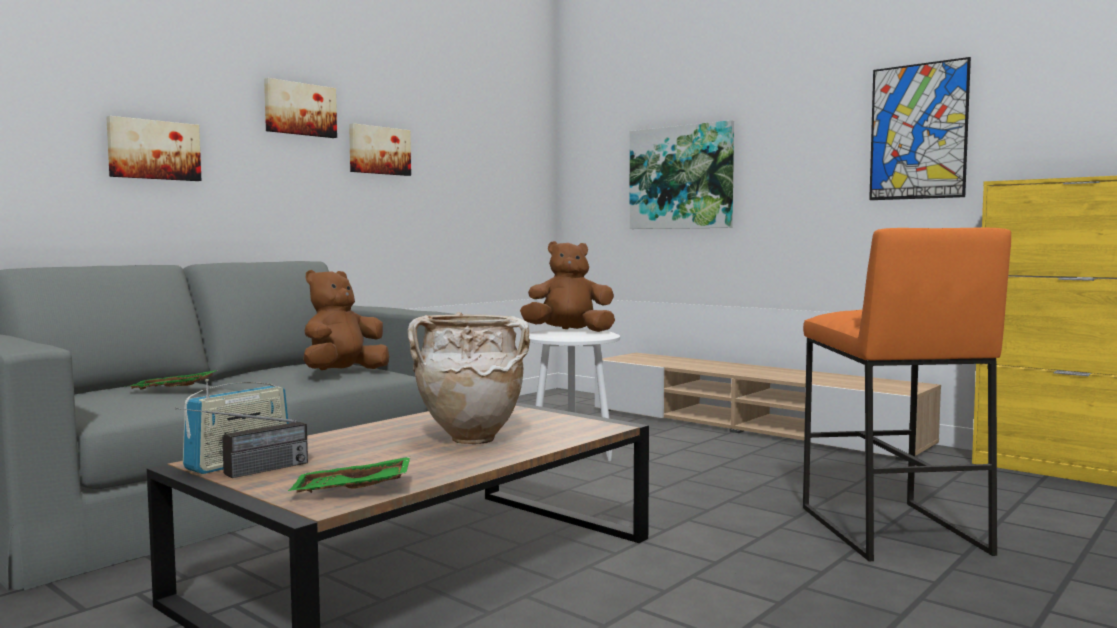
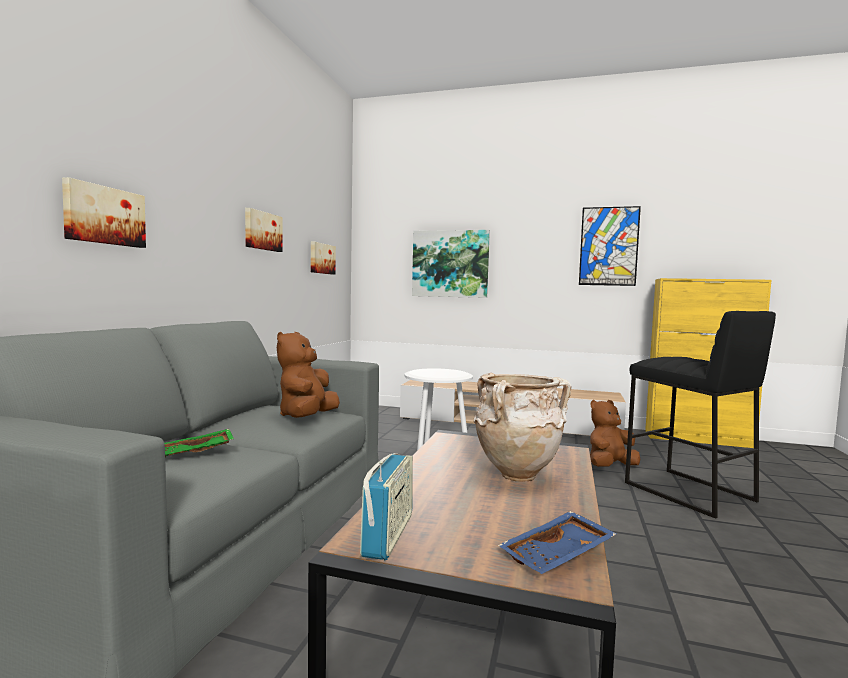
camera: 25 degrees left, 0 degrees up
(246, 473) = (424, 550): radio -> none
(299, 109) = (214, 191): picture -> picture (321, 258)
(352, 491) = (558, 556): green tray -> blue tray
(569, 332) = (434, 371): brown plush toy -> brown plush toy (610, 467)
(889, 530) = (688, 492): orange stool -> black stool

